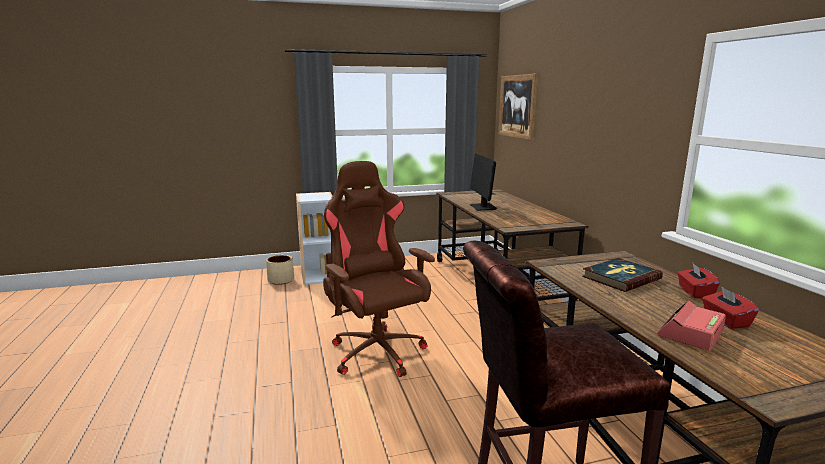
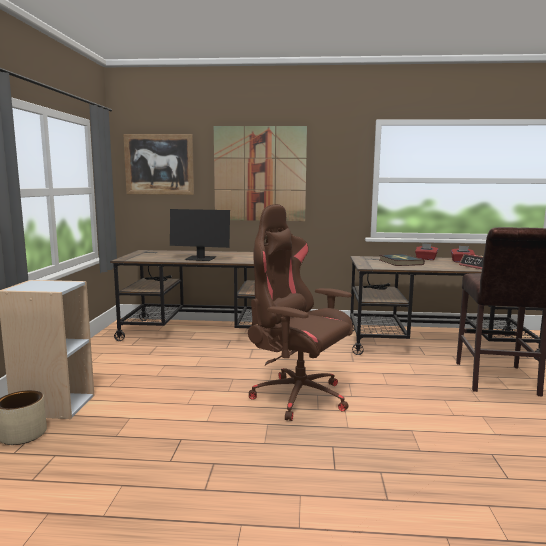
camera: 70 degrees left, 5 degrees down
(378, 353) = (301, 397): brown office chair -> brown office chair turned 45 degrees clockwise
(578, 120) = (260, 174): none -> picture

